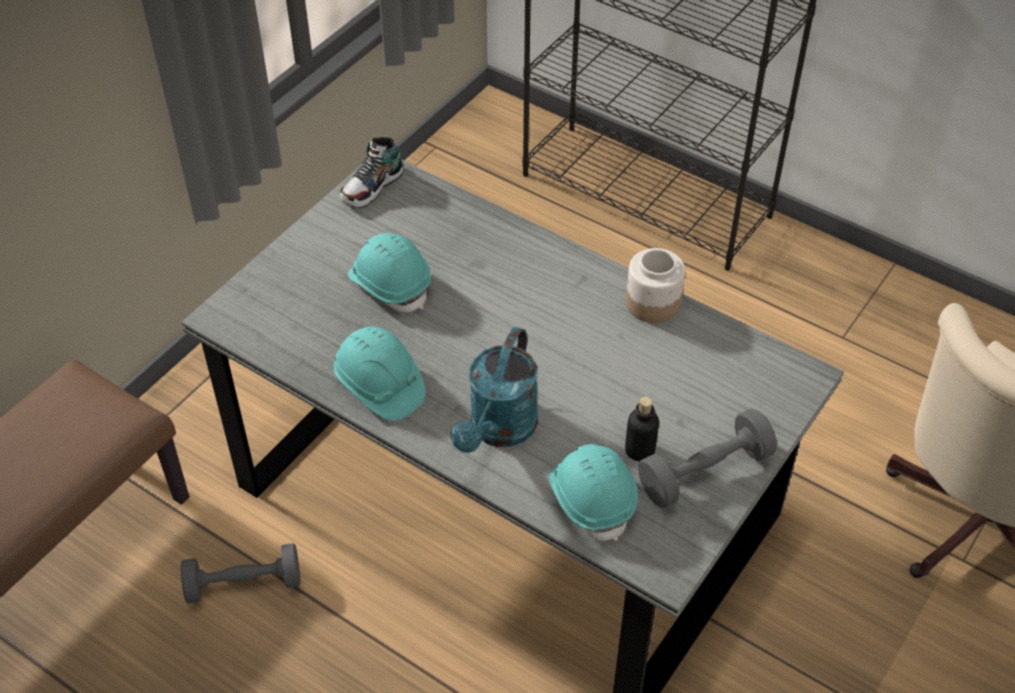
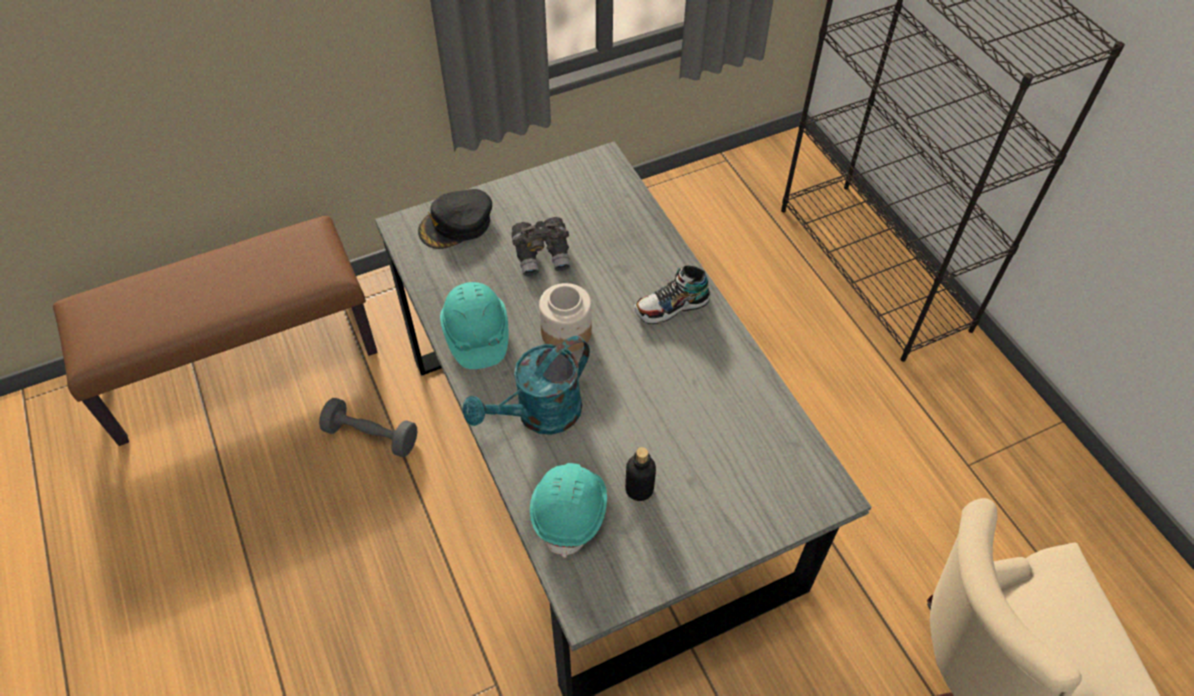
camera: 30 degrees right, 5 degrees up
(276, 291) = (456, 224): none -> black cap
(372, 187) = (586, 170): shoe -> shoe (671, 307)
(390, 284) = (543, 256): turquoise hard hat -> grey binoculars
(652, 304) = (741, 366): jar -> jar (565, 332)
(704, 472) = (680, 536): grey dumbbell -> none

